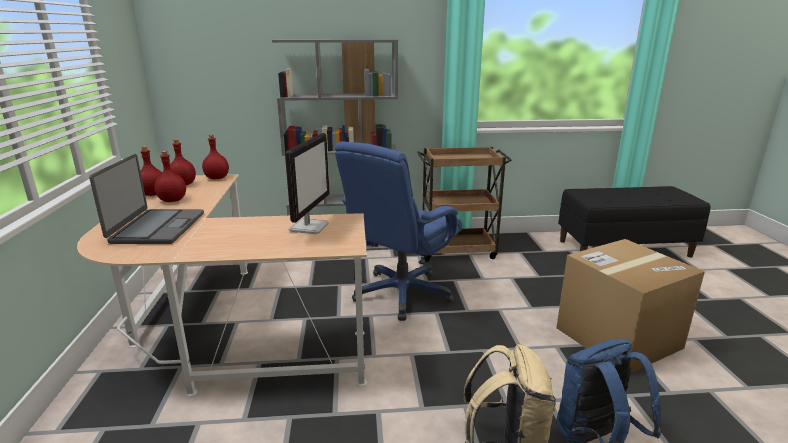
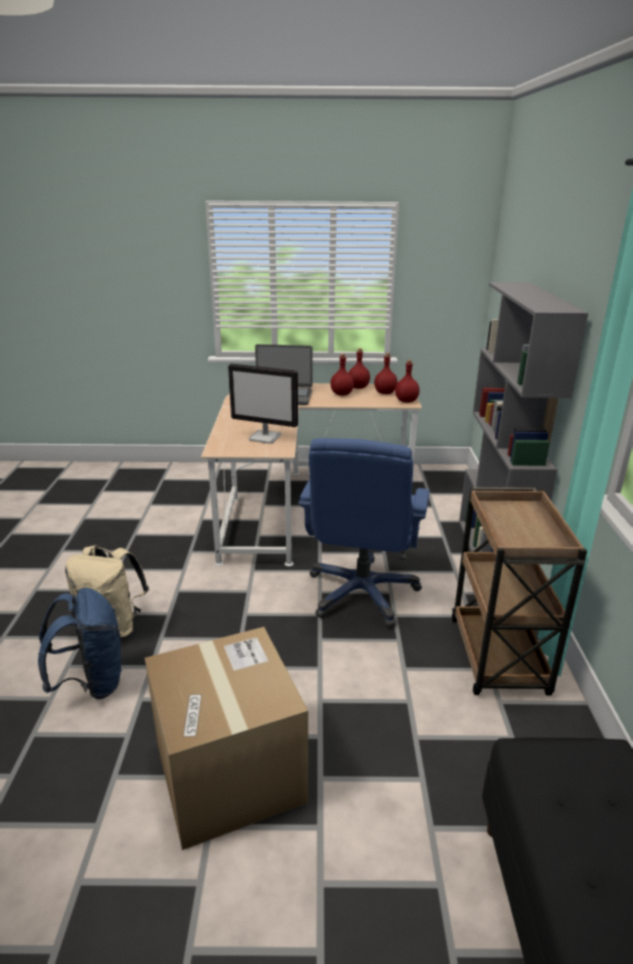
camera: 95 degrees right, 5 degrees up
(402, 294) = (362, 593): blue office chair -> blue office chair turned 120 degrees counterclockwise

